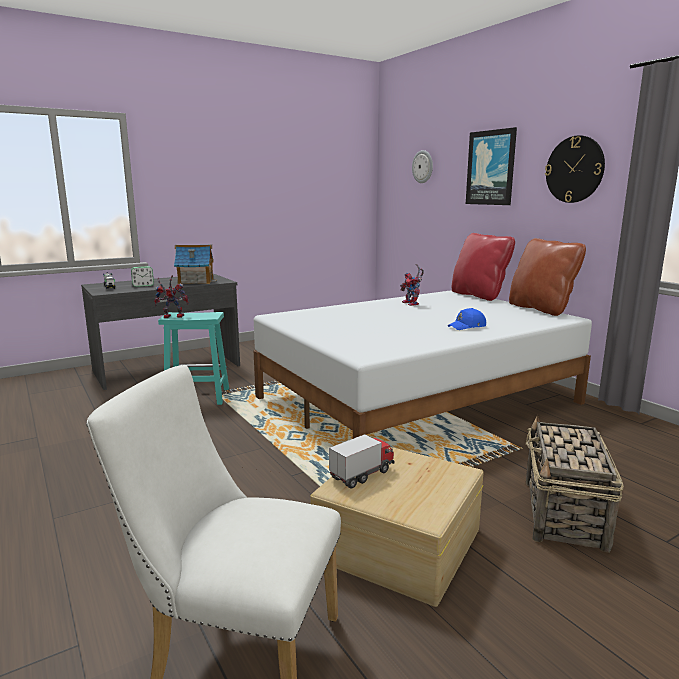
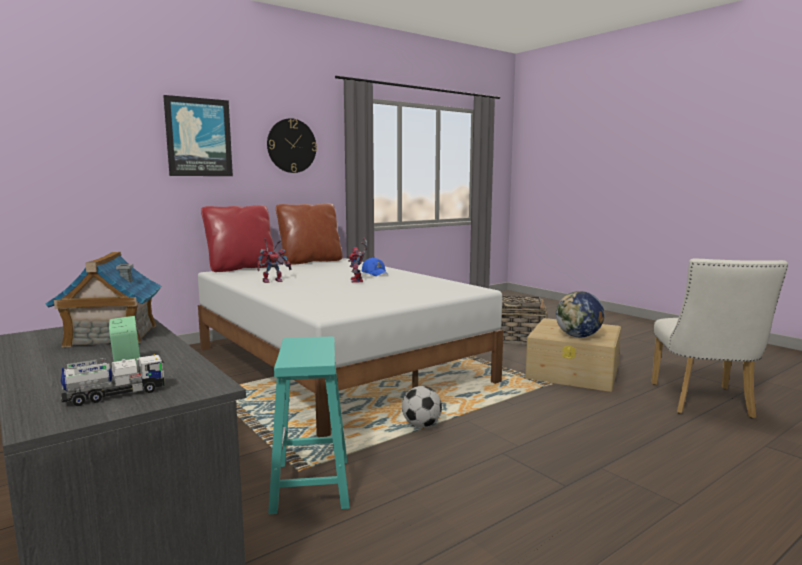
camera: 95 degrees left, 5 degrees down
(171, 317) = (320, 359): toy robot -> toy robot (358, 281)
(261, 428) = (421, 425): none -> football
(362, 474) = (578, 336): toy truck -> globe
(423, 166) = (70, 126): wall clock -> none

